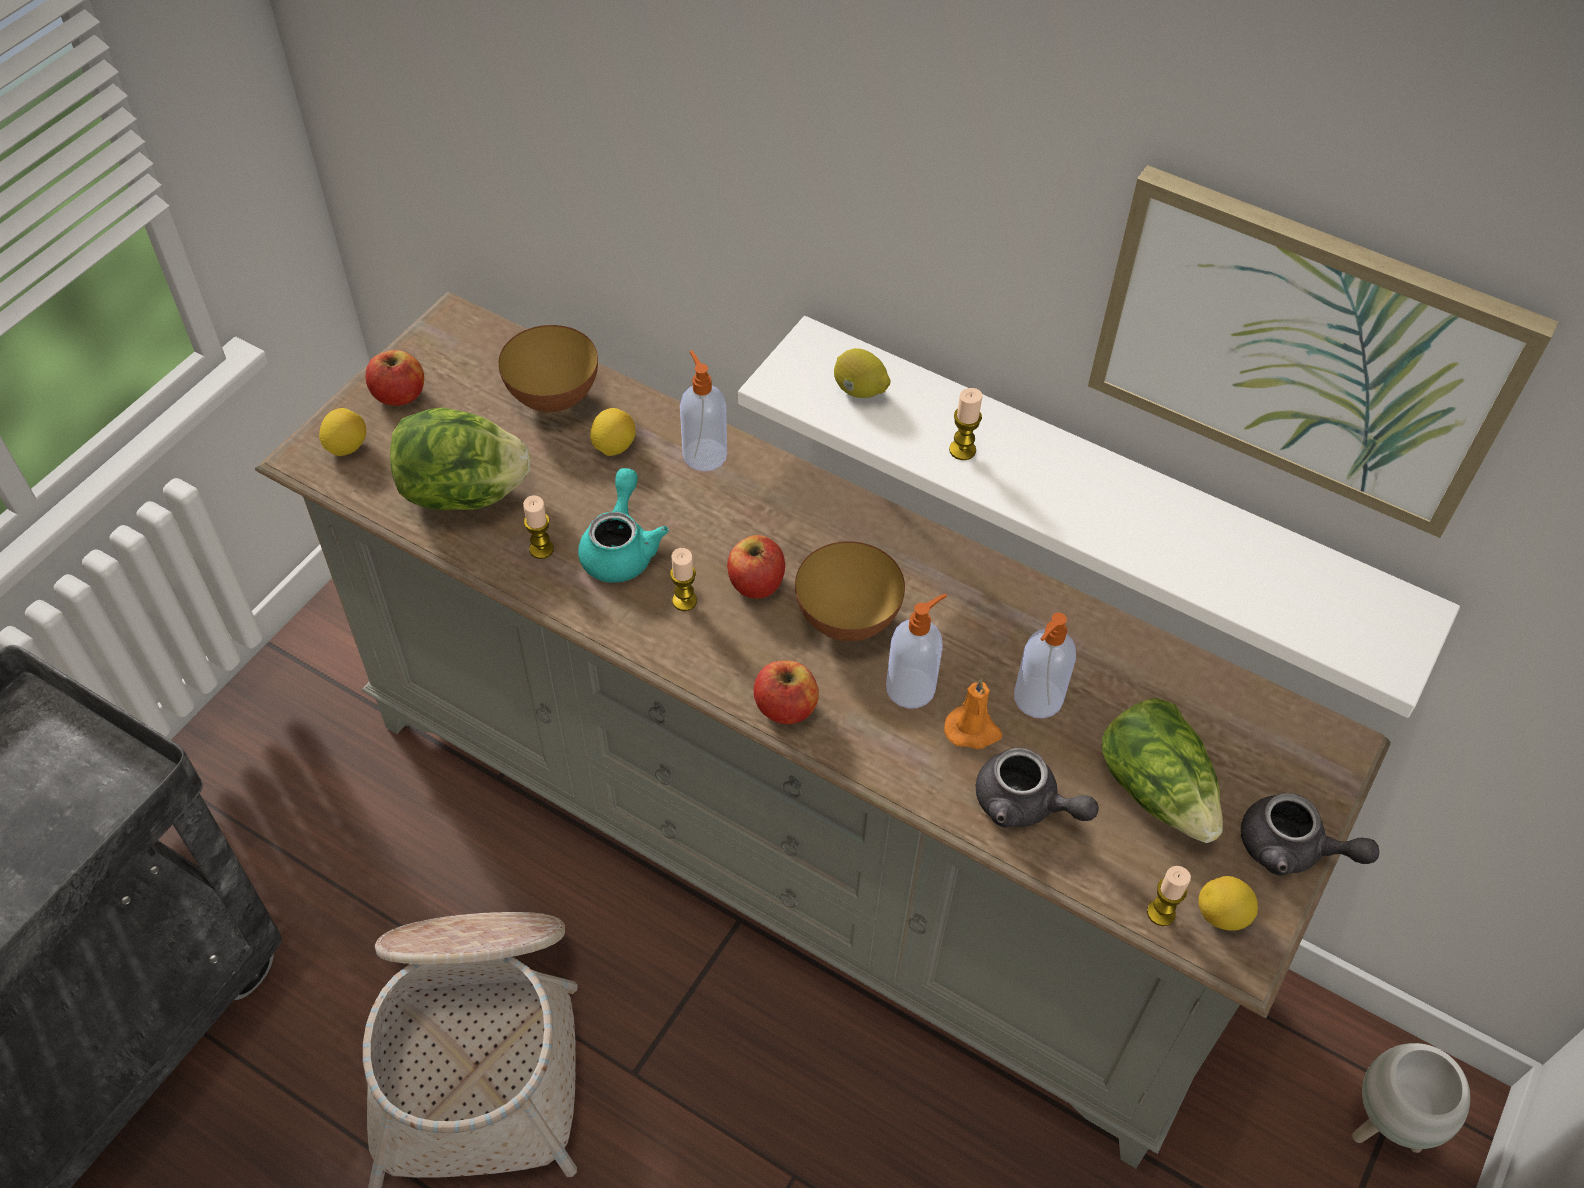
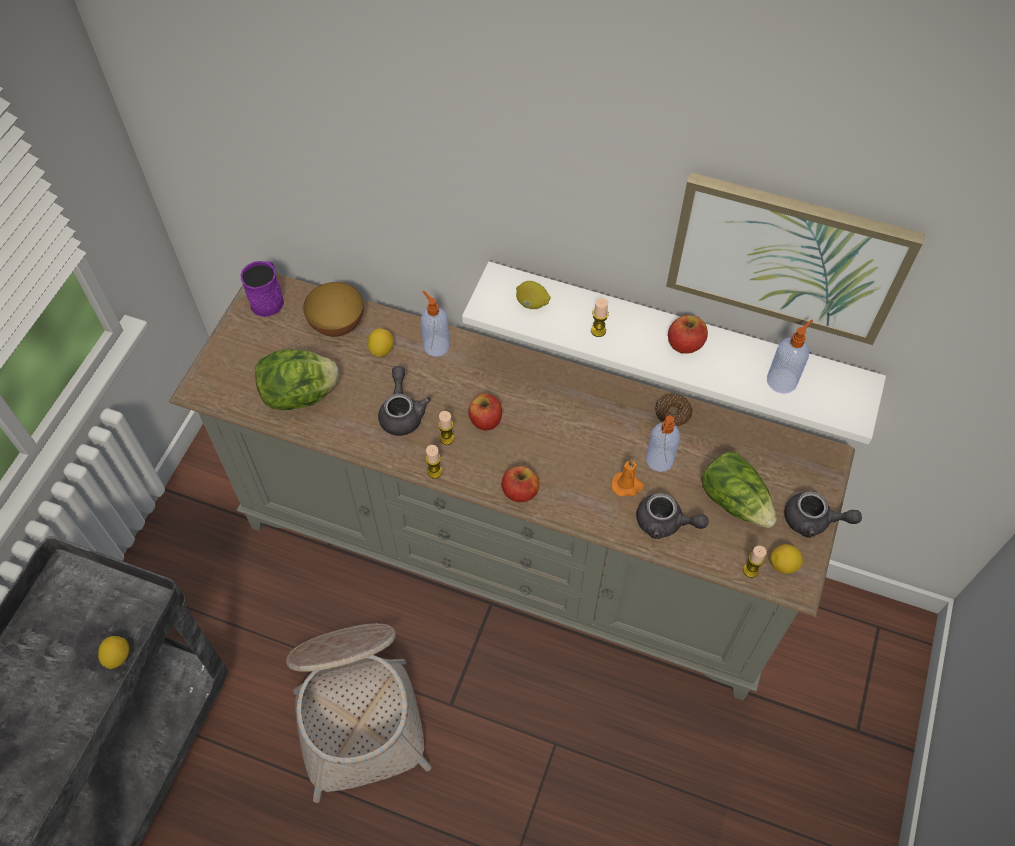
camera: 10 degrees left, 5 degrees up
(347, 446) = (221, 378): lemon -> lemon (118, 656)
(399, 394) = (243, 339): apple -> apple (685, 344)
(456, 342) = (268, 299): none -> purple mug
(541, 549) = (355, 422): candle -> candle (434, 472)
(621, 548) = (402, 412): turquoise teapot -> grey teapot
(847, 620) = (542, 433): bowl -> none
(912, 687) = (588, 466): soap dispenser -> soap dispenser (782, 380)
(1077, 627) = (673, 413): none -> donut
(1384, 1127) = (873, 650): white planter -> none

